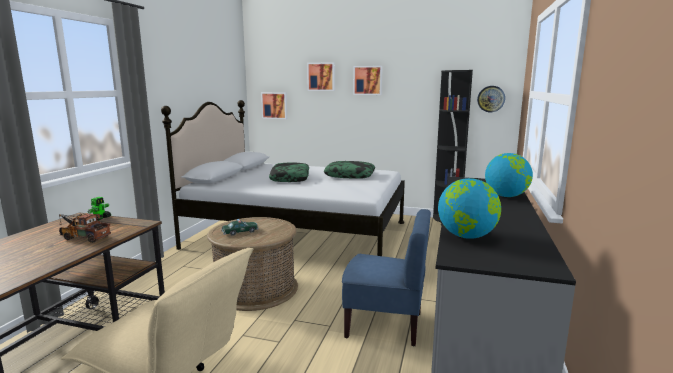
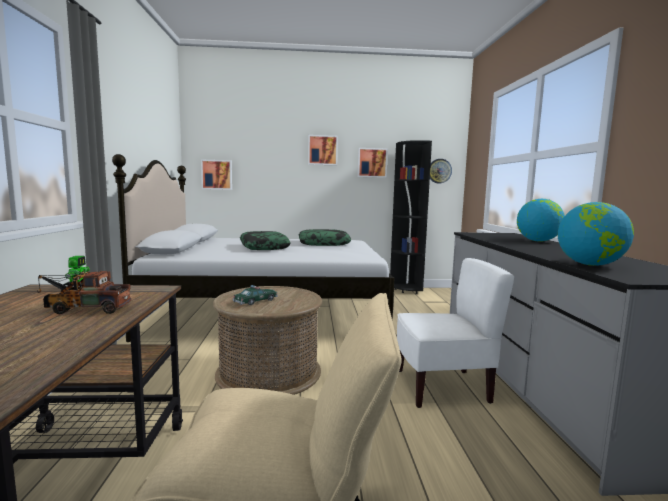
camera: 20 degrees left, 5 degrees down
(321, 76) = (272, 145): picture -> picture (372, 162)
(384, 324) = (442, 387): blue chair -> white chair

